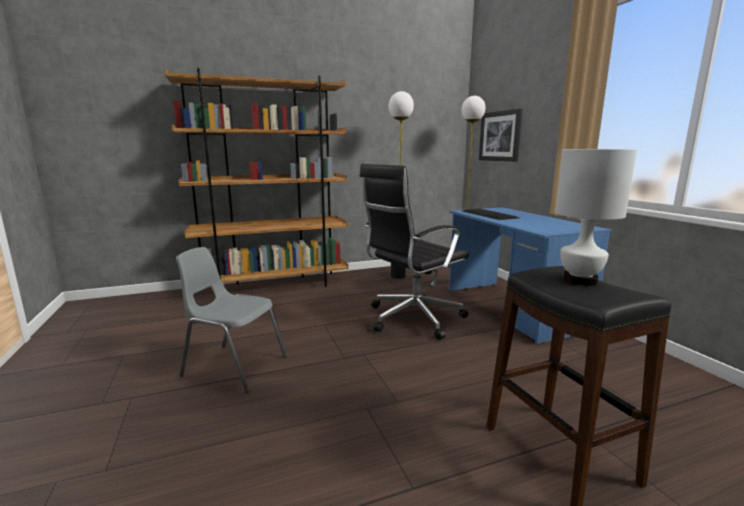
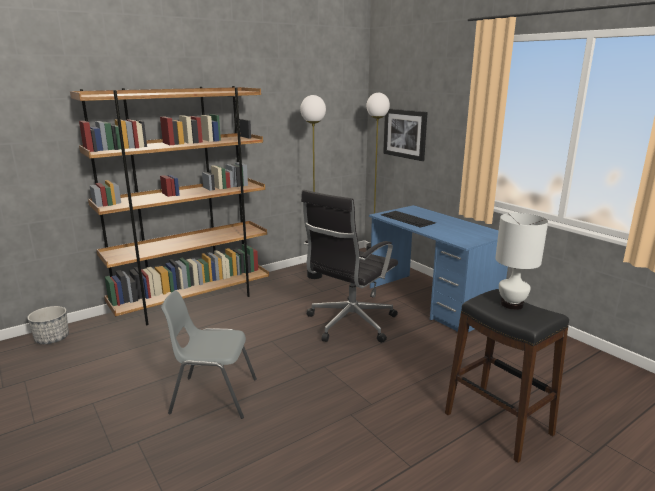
camera: 15 degrees left, 5 degrees up
(138, 301) = (52, 339): none -> planter

